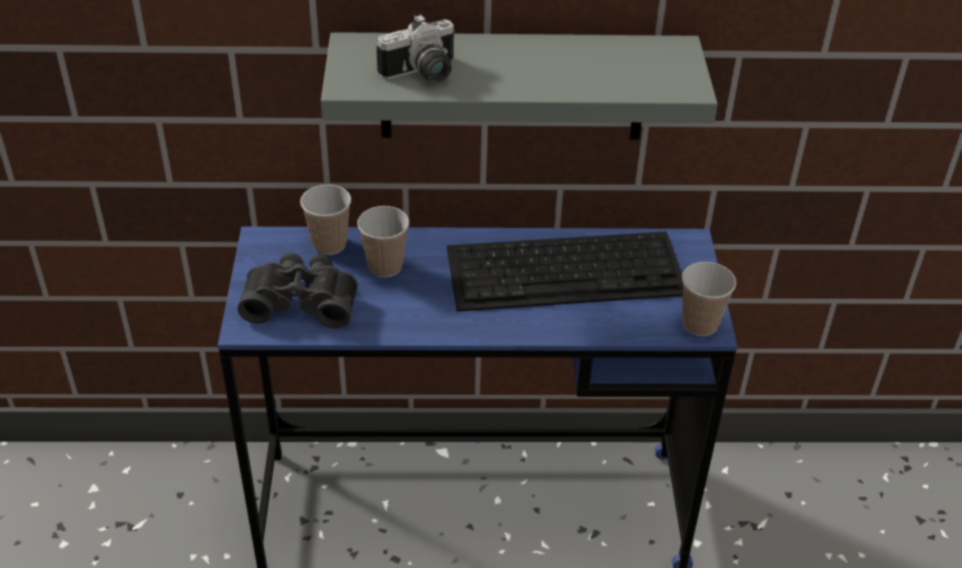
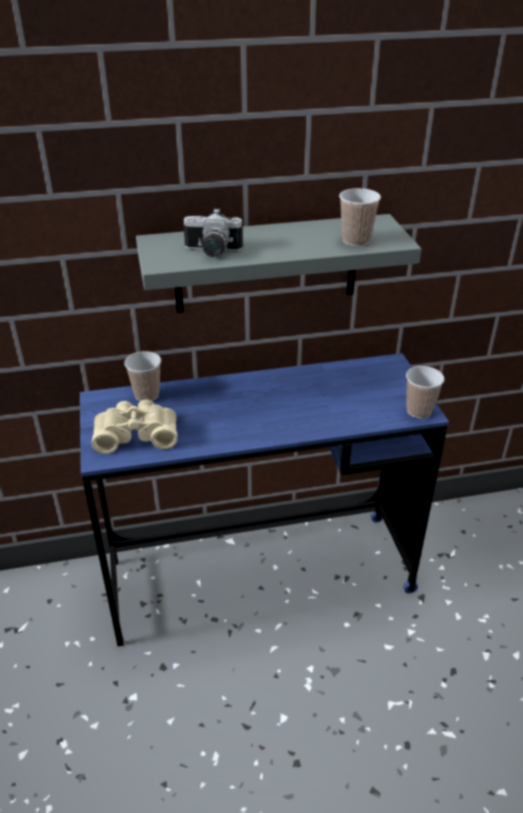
camera: 10 degrees left, 5 degrees down
(301, 301) = (136, 434): black binoculars -> beige binoculars
(385, 266) = (190, 404): cup -> cup (356, 240)
(423, 75) = (212, 252): camera -> camera turned 45 degrees clockwise
(567, 270) = (318, 389): keyboard -> none

